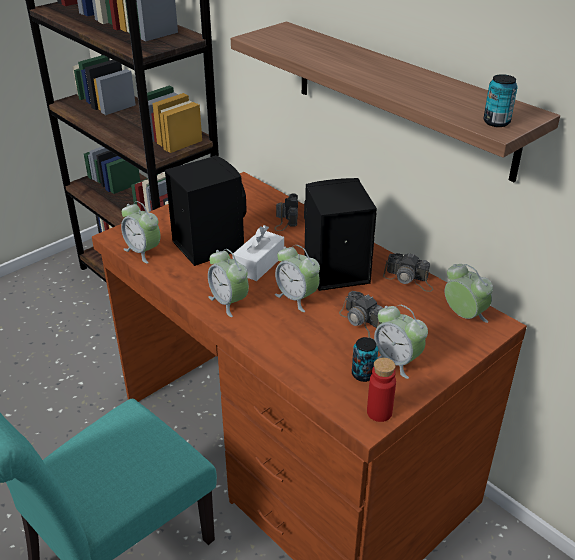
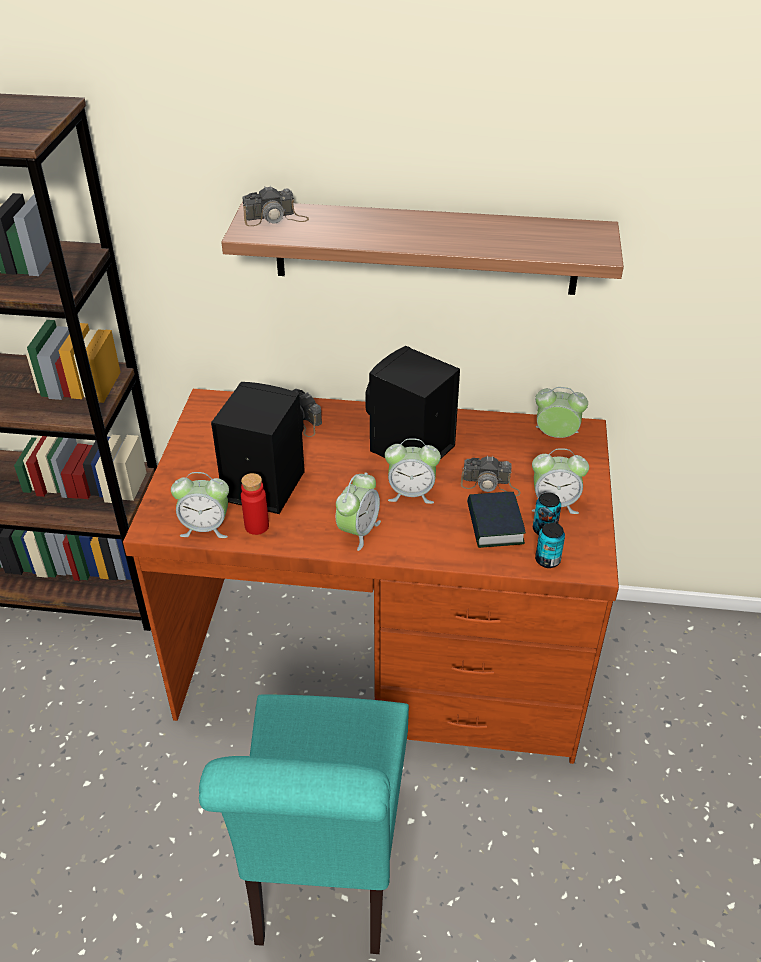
camera: 40 degrees left, 5 degrees up
(229, 302) = (358, 531): alarm clock -> alarm clock turned 75 degrees counterclockwise
(259, 264) = (336, 479): white tissue box -> none
(329, 350) = (494, 525): none -> book
(379, 412) = (591, 553): red bottle -> red bottle (257, 526)
(409, 279) = (479, 425): camera -> camera (275, 218)
(496, 122) = (589, 248): can -> can (547, 560)

